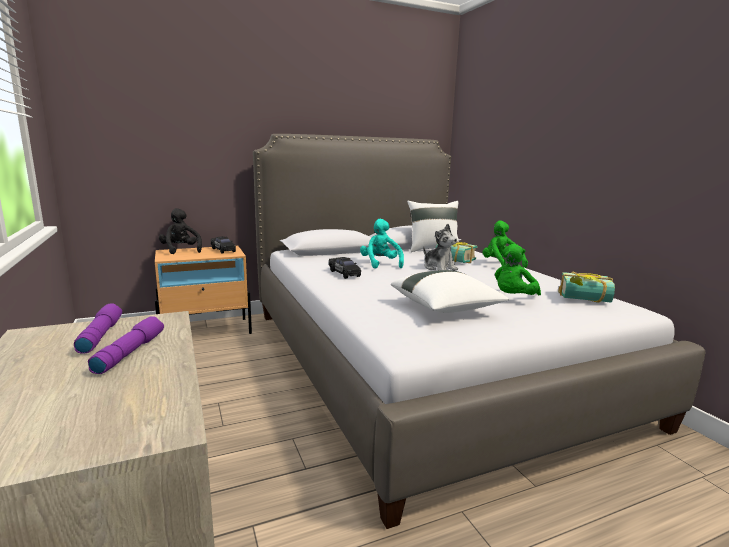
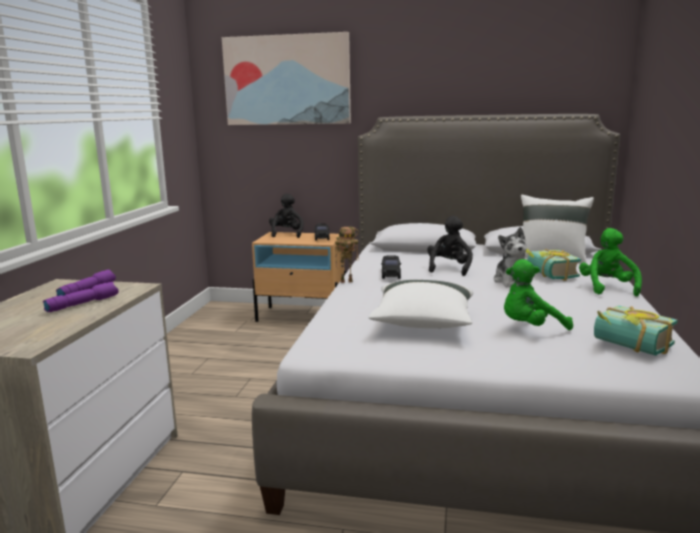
camera: 35 degrees right, 0 degrees up
(169, 89) = (287, 80): none -> picture
(319, 284) = (347, 281): none -> toy robot
(380, 264) = (449, 268): turquoise plush toy -> black plush toy

